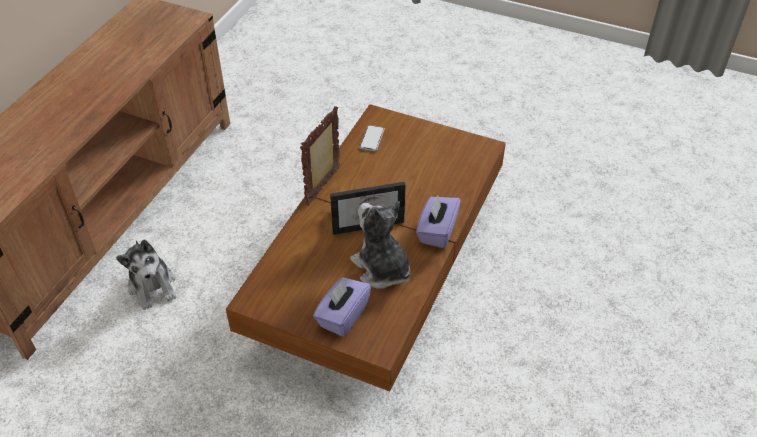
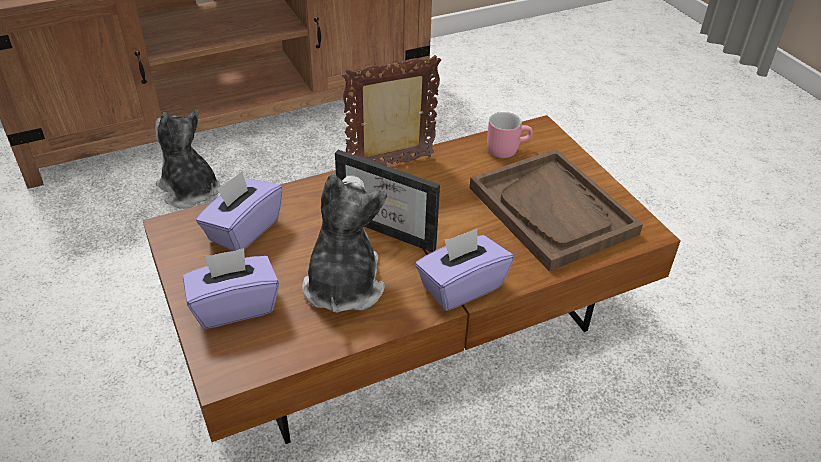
camera: 40 degrees right, 5 degrees down
(153, 286) = (190, 191): plush toy -> plush toy turned 120 degrees clockwise
(292, 275) = (243, 230): none -> purple tissue box
(372, 138) = (506, 148): phone -> pink mug
(434, 162) = (552, 211): none -> brown tray

